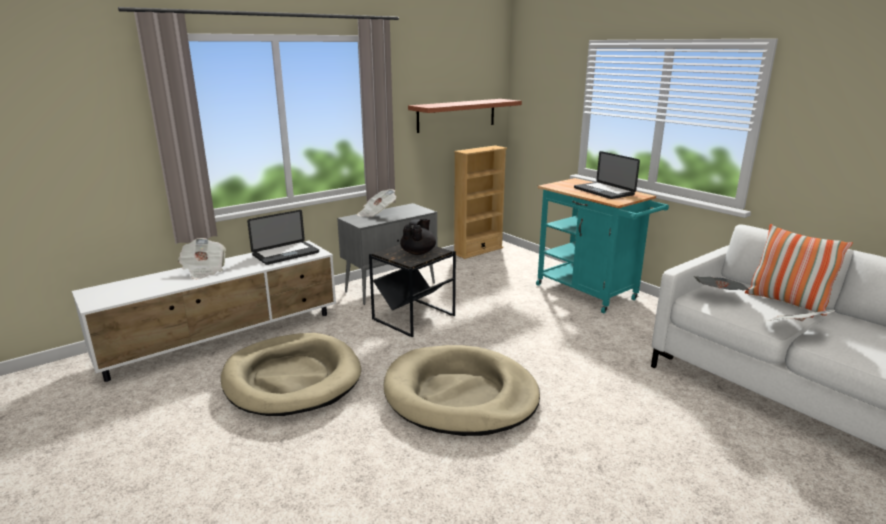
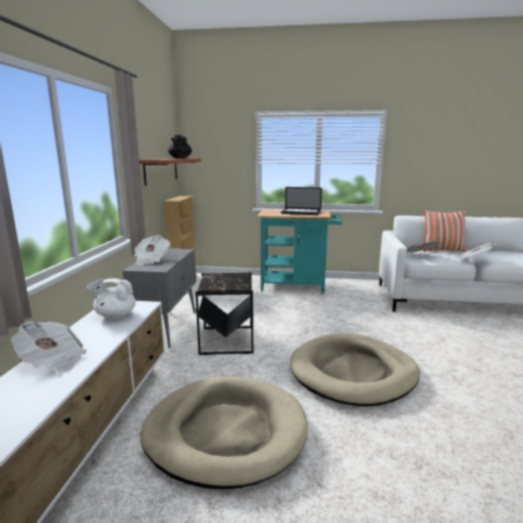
camera: 45 degrees left, 5 degrees down
(286, 254) = (115, 315): laptop -> white teapot
(418, 252) = (230, 279): black teapot -> black teapot (180, 158)

